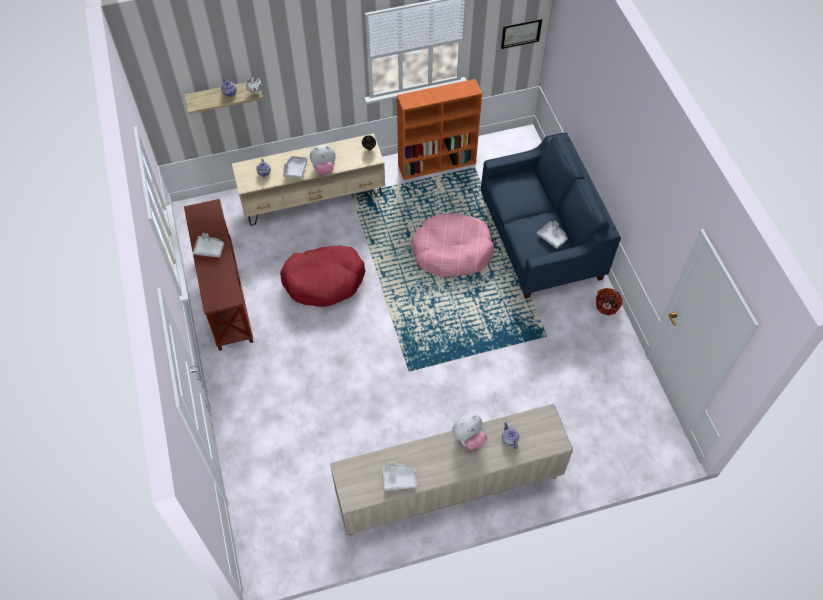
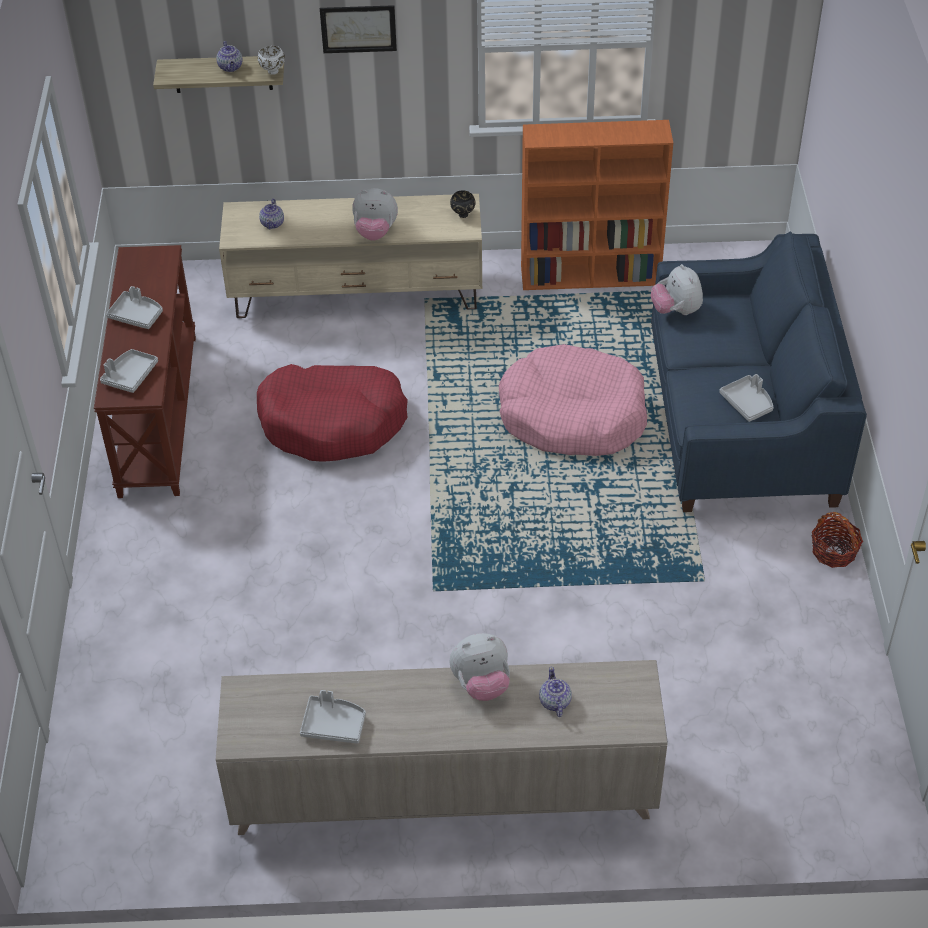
camera: 15 degrees right, 10 degrees down
(295, 170) = (326, 227): grey tray -> grey tray (130, 376)
(499, 187) = (676, 310): none -> plush toy
(521, 33) = (761, 51): picture -> picture (358, 29)

